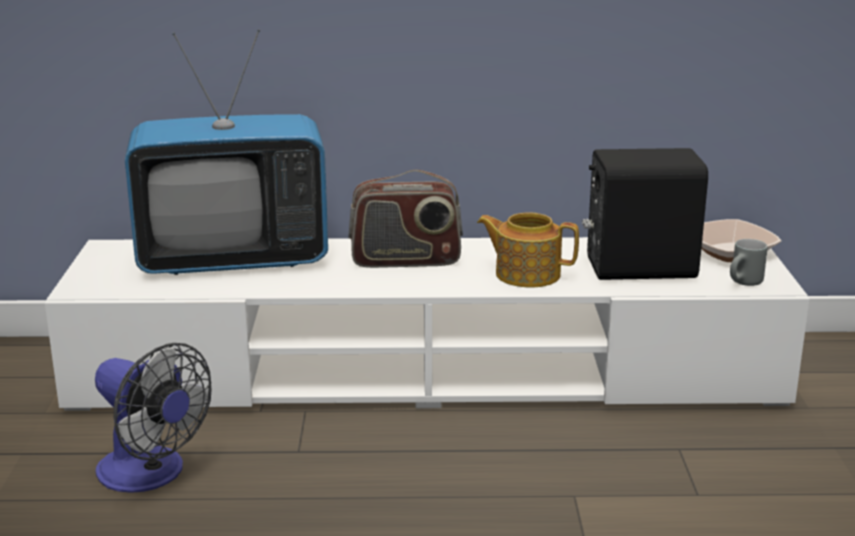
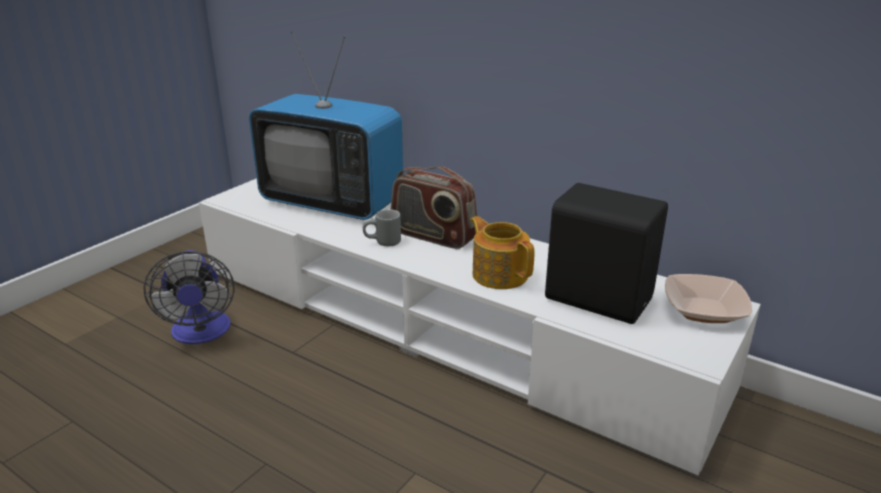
camera: 35 degrees right, 5 degrees up
(745, 284) = (673, 346): grey mug -> grey mug (383, 243)

